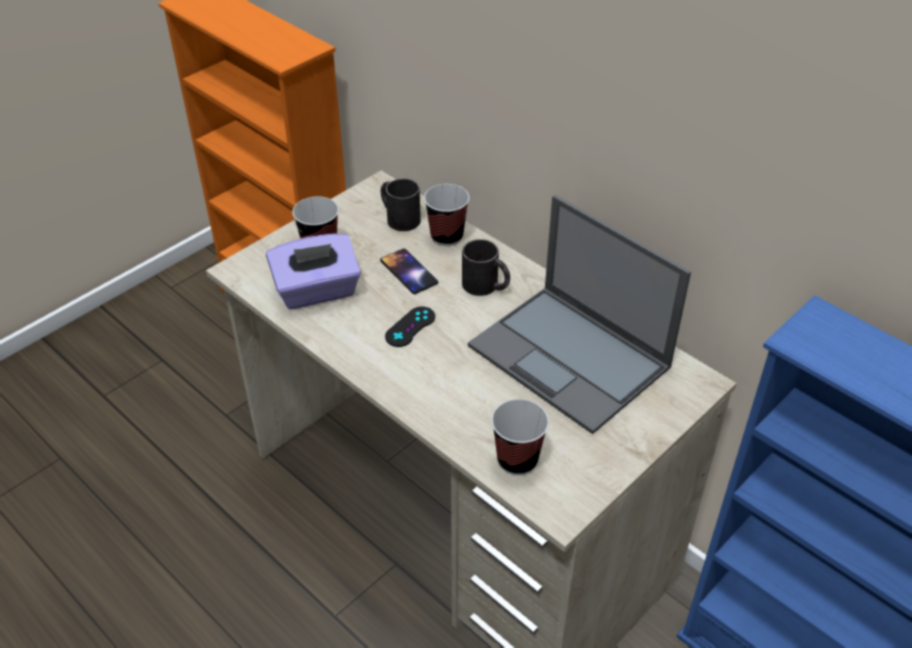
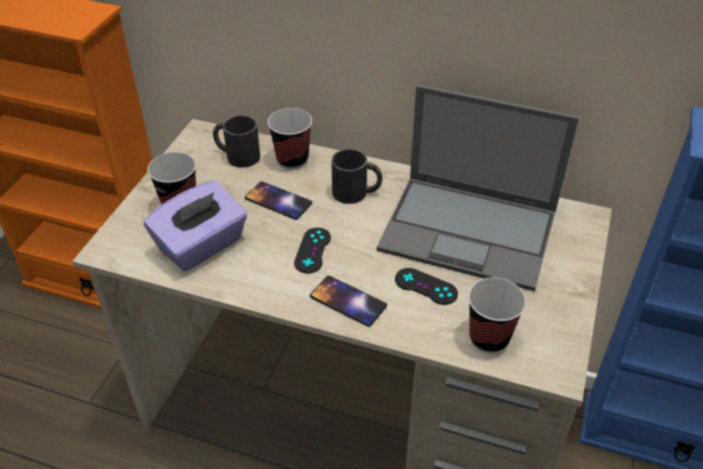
camera: 25 degrees left, 0 degrees up
(411, 383) = (348, 301): none -> phone
(491, 394) = (426, 286): none -> black game controller

